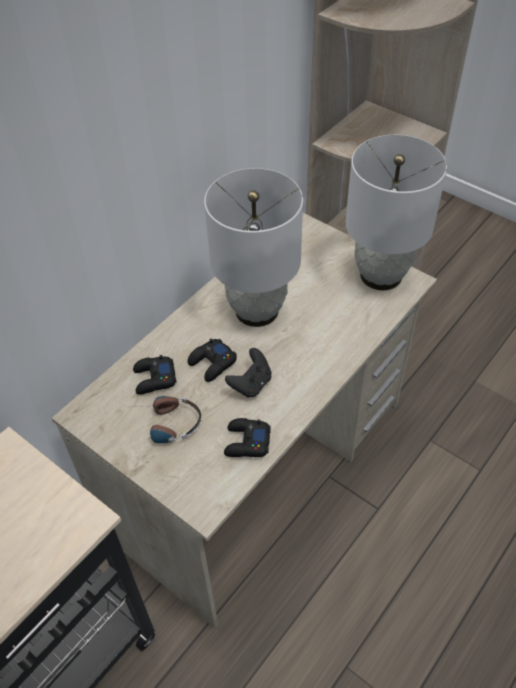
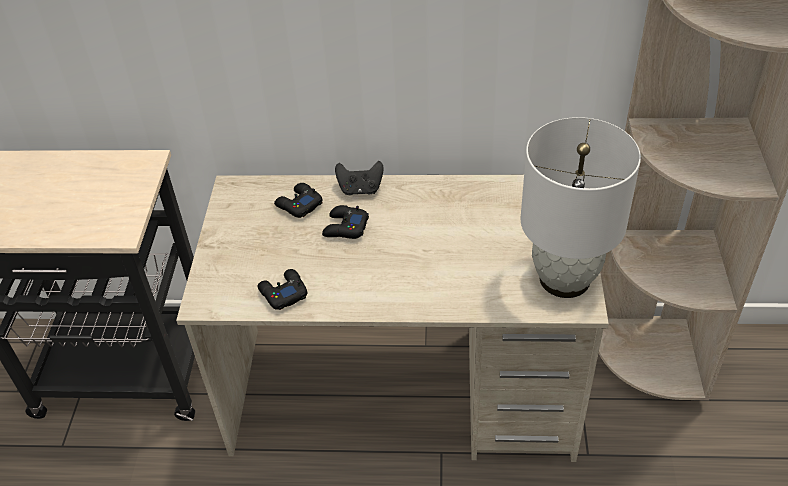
camera: 55 degrees right, 5 degrees down
(165, 425) = (260, 236): headphones -> none
(251, 384) = (345, 262): black game controller -> black game controller (360, 189)
(257, 310) = (429, 221): white table lamp -> none

